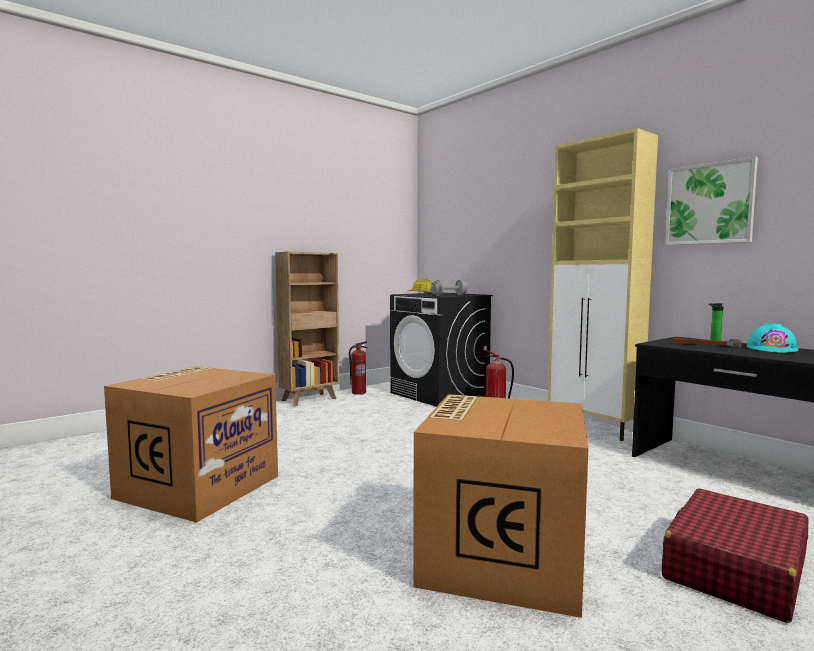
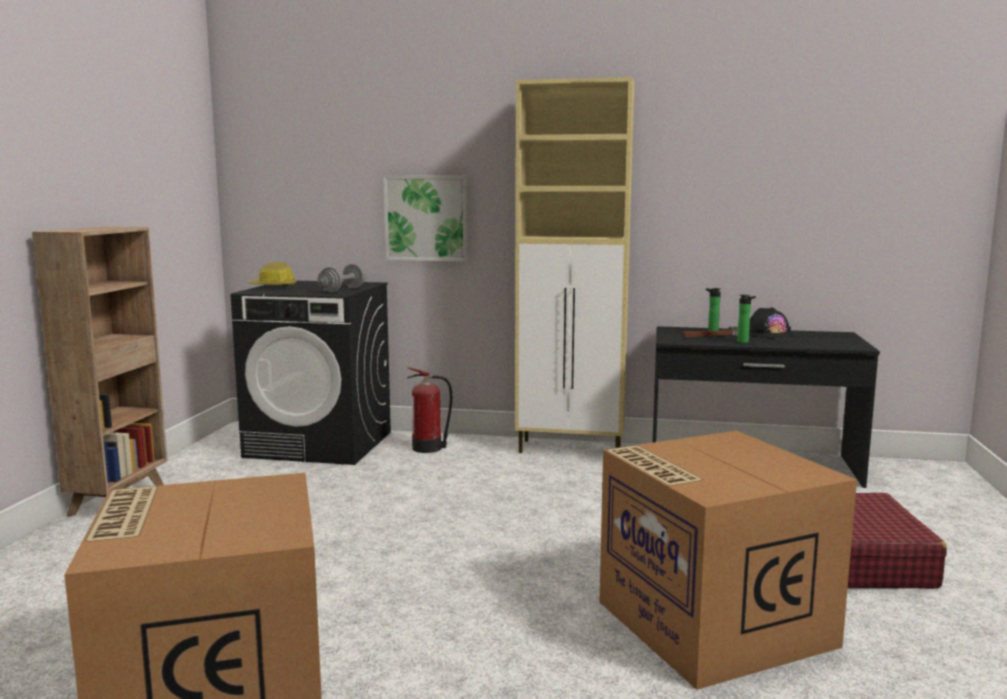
camera: 40 degrees left, 5 degrees up
(358, 392) = (186, 469): fire extinguisher -> none
(709, 204) = (691, 173): picture -> picture (426, 218)
(724, 350) = (744, 342): none -> bottle
(772, 349) = (768, 334): turquoise hard hat -> black hard hat

